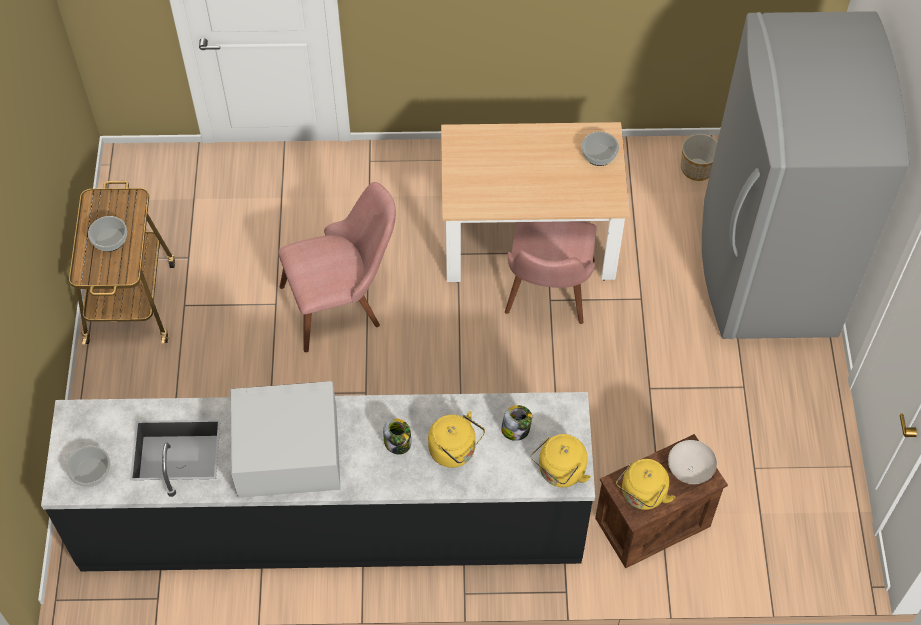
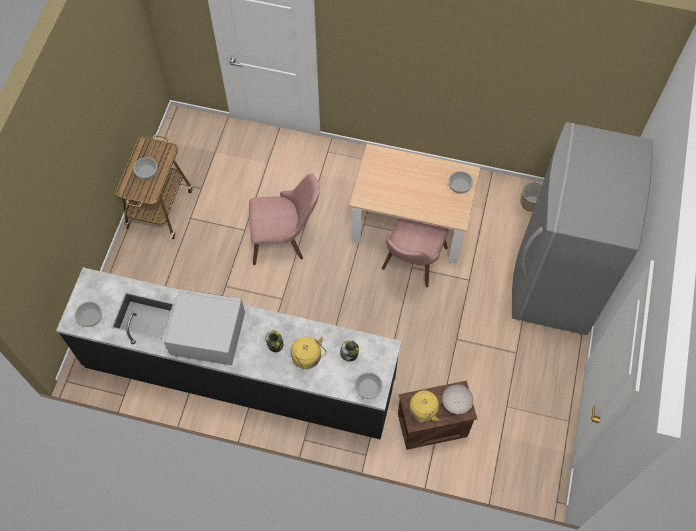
camera: 15 degrees right, 5 degrees up
(560, 472) = (368, 388): yellow kettle -> bowl

